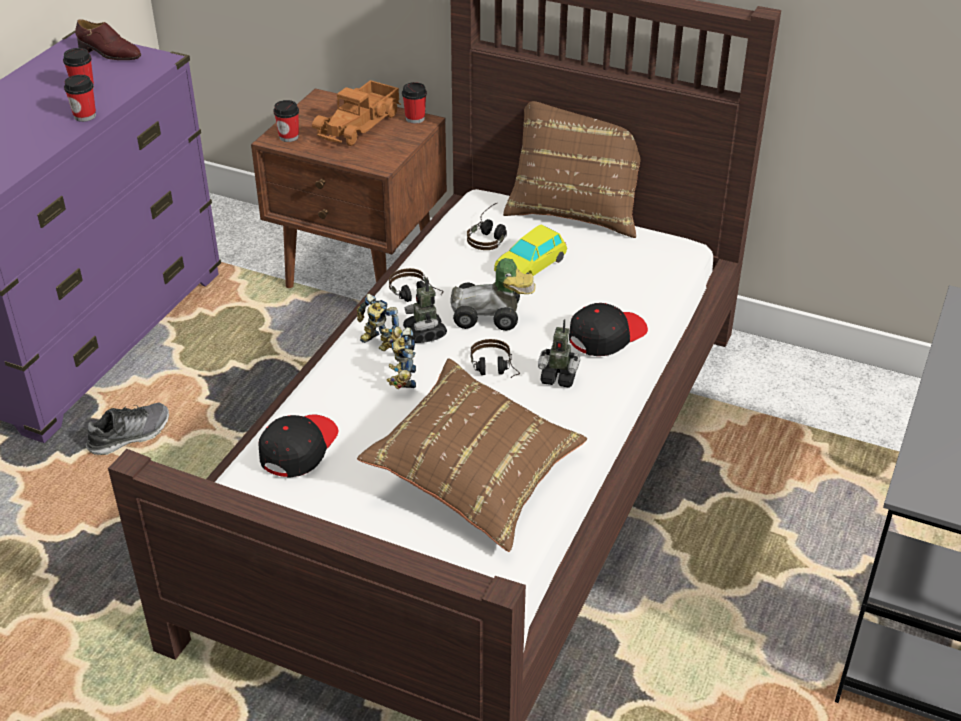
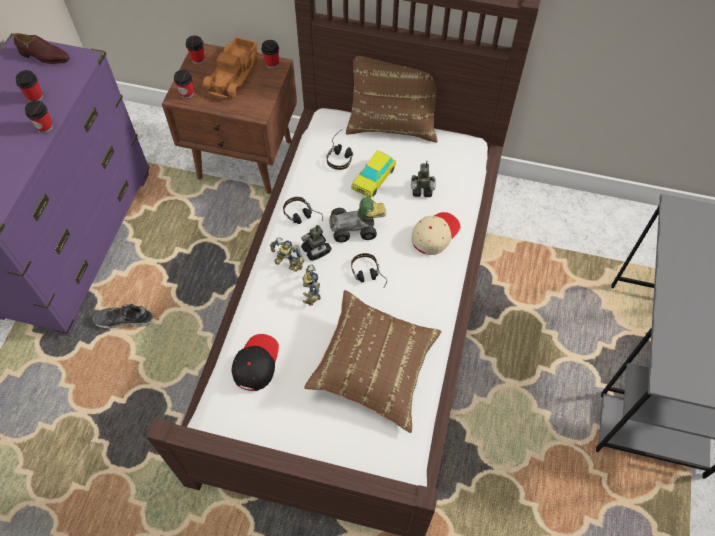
camera: 10 degrees left, 20 degrees up
(129, 436) = (124, 320): shoe -> shoe turned 135 degrees counterclockwise
(315, 106) = (198, 59): none -> cup
(558, 377) = (411, 275): toy robot -> toy robot (422, 189)
(606, 336) = (435, 234): black cap -> beige cap

